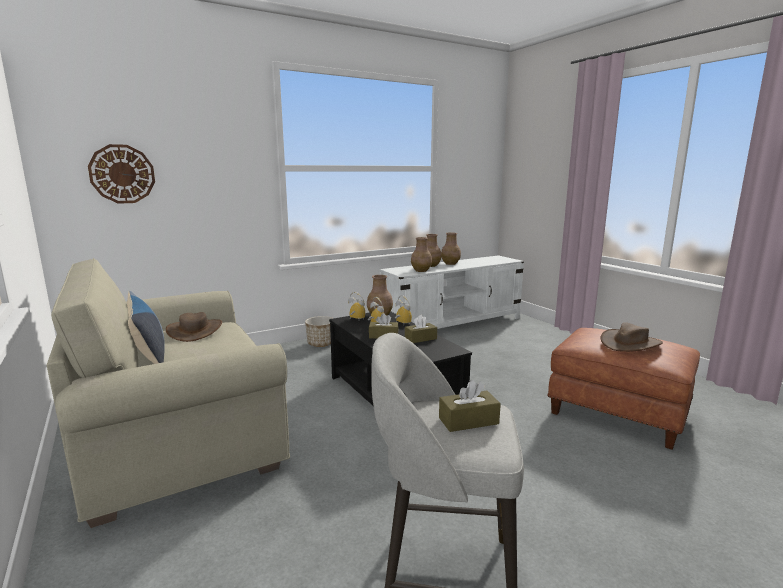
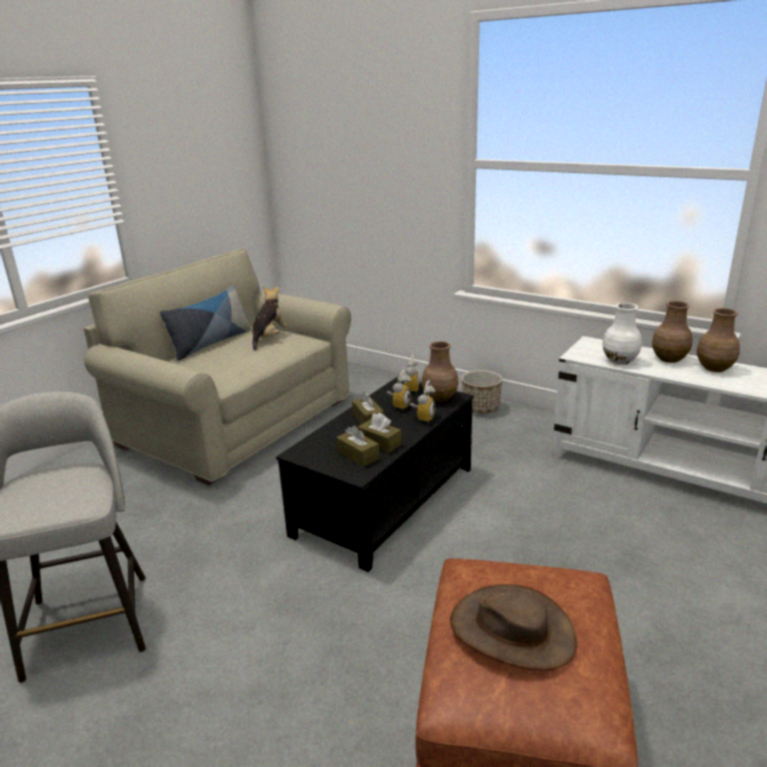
camera: 65 degrees right, 10 degrees up
(122, 174) = (322, 164): wall clock -> none
(195, 331) = (269, 338): brown hat -> plush toy
(421, 270) = (620, 361): brown vase -> white vase
(468, 421) = (51, 496): brown tissue box -> brown tissue box (358, 455)

